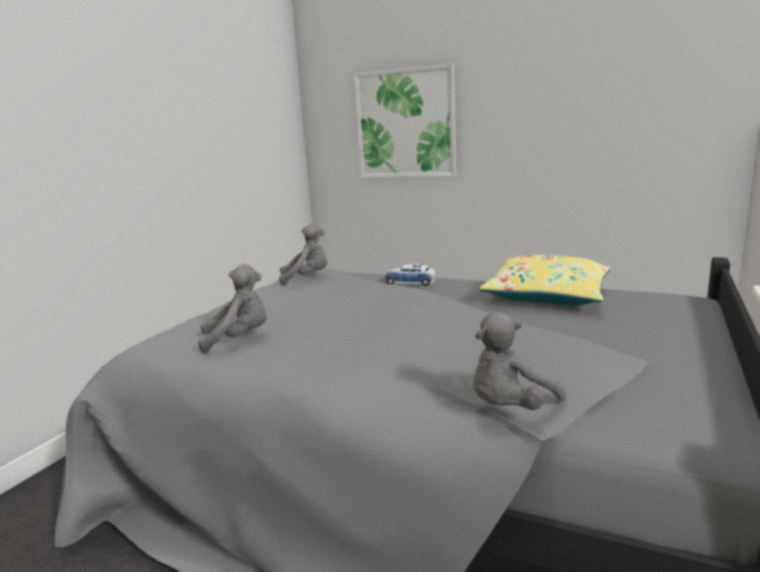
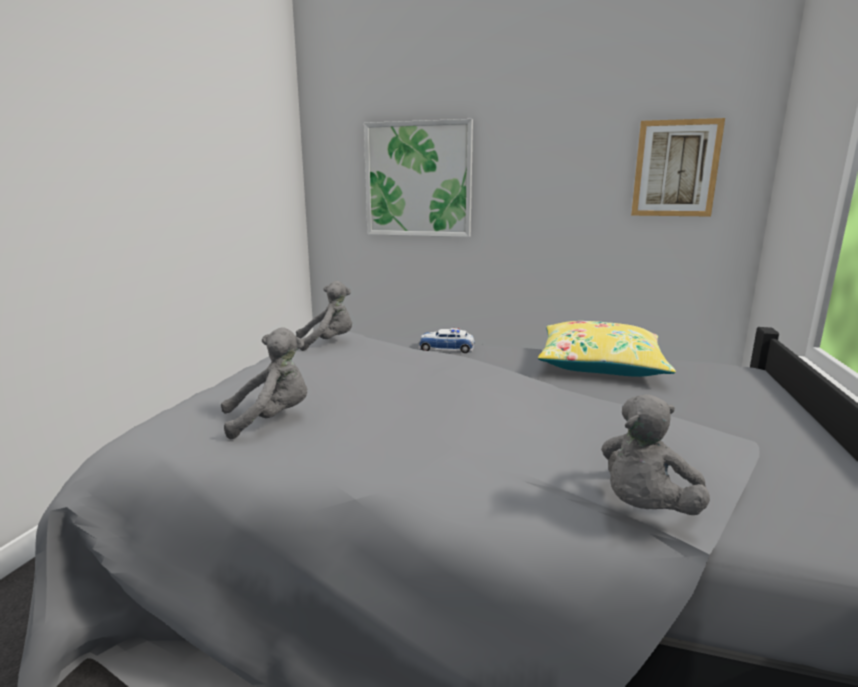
camera: 10 degrees left, 0 degrees up
(656, 99) = (675, 168): none -> picture

